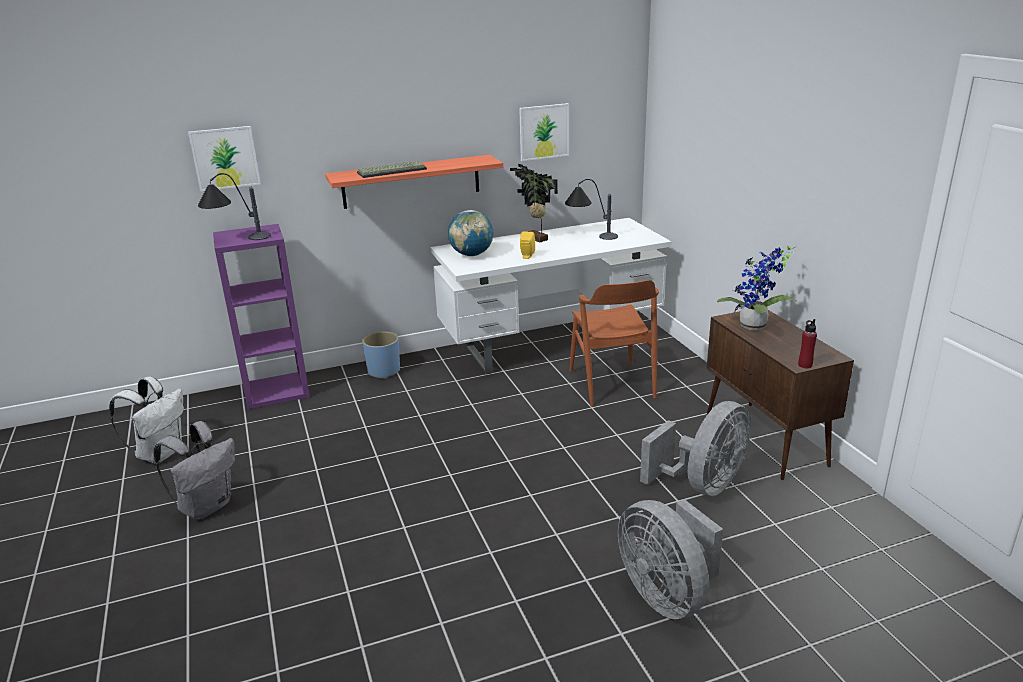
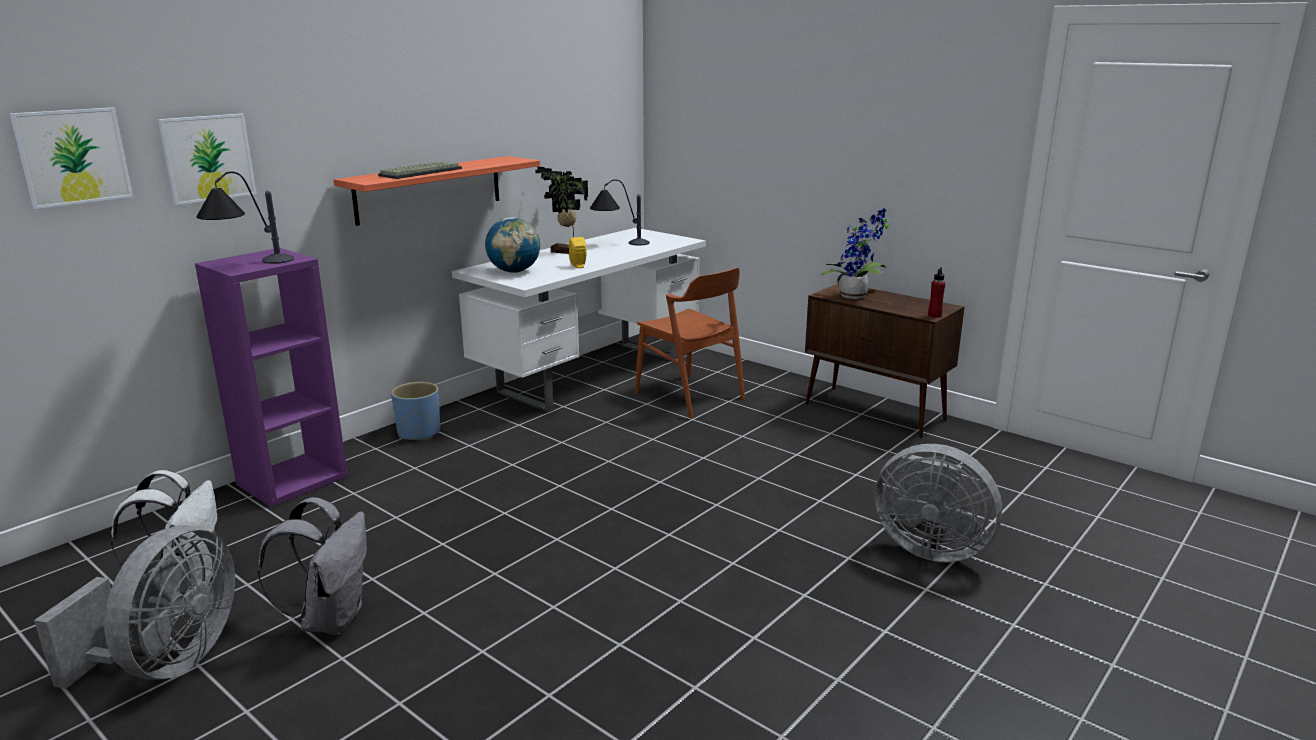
camera: 30 degrees left, 5 degrees down
(544, 132) = (557, 130): picture -> picture (73, 157)
(703, 485) = (863, 457): grey fan -> grey fan (168, 663)

